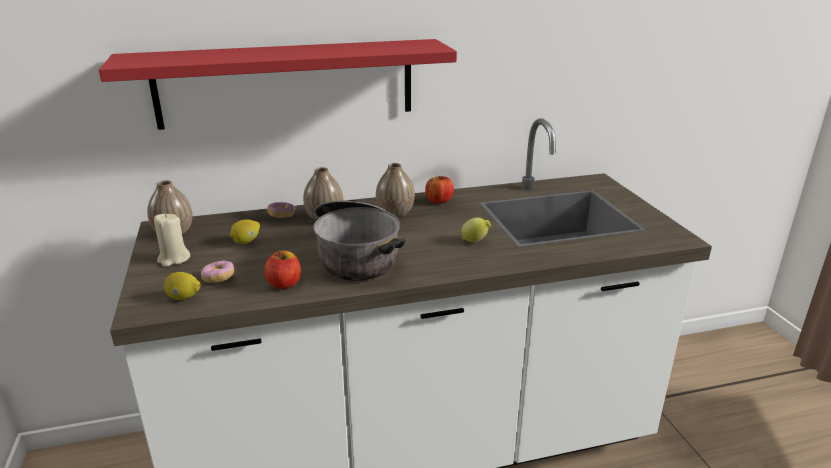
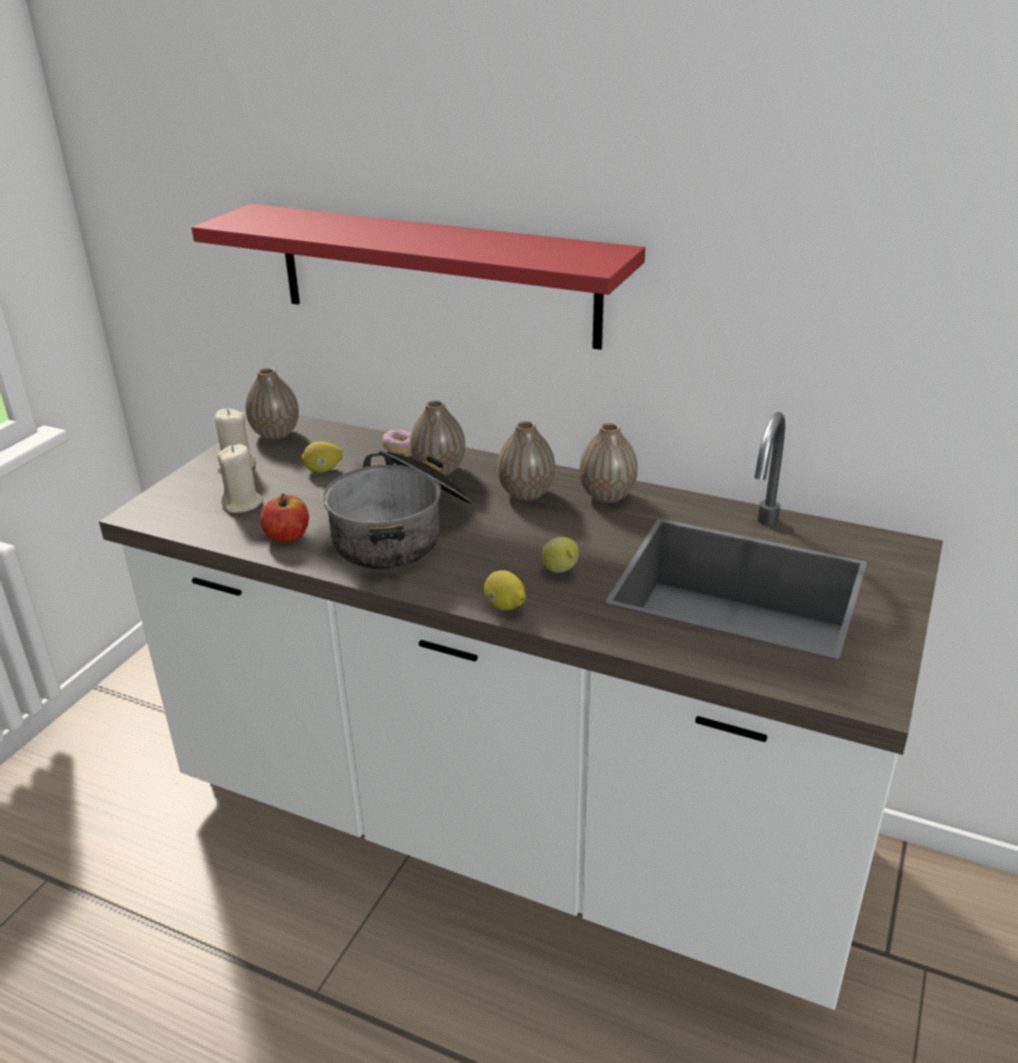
camera: 40 degrees right, 5 degrees up
(184, 298) = (189, 513): lemon -> lemon (505, 606)
(218, 278) = (243, 504): donut -> beige candle
(439, 201) = (607, 496): apple -> vase

